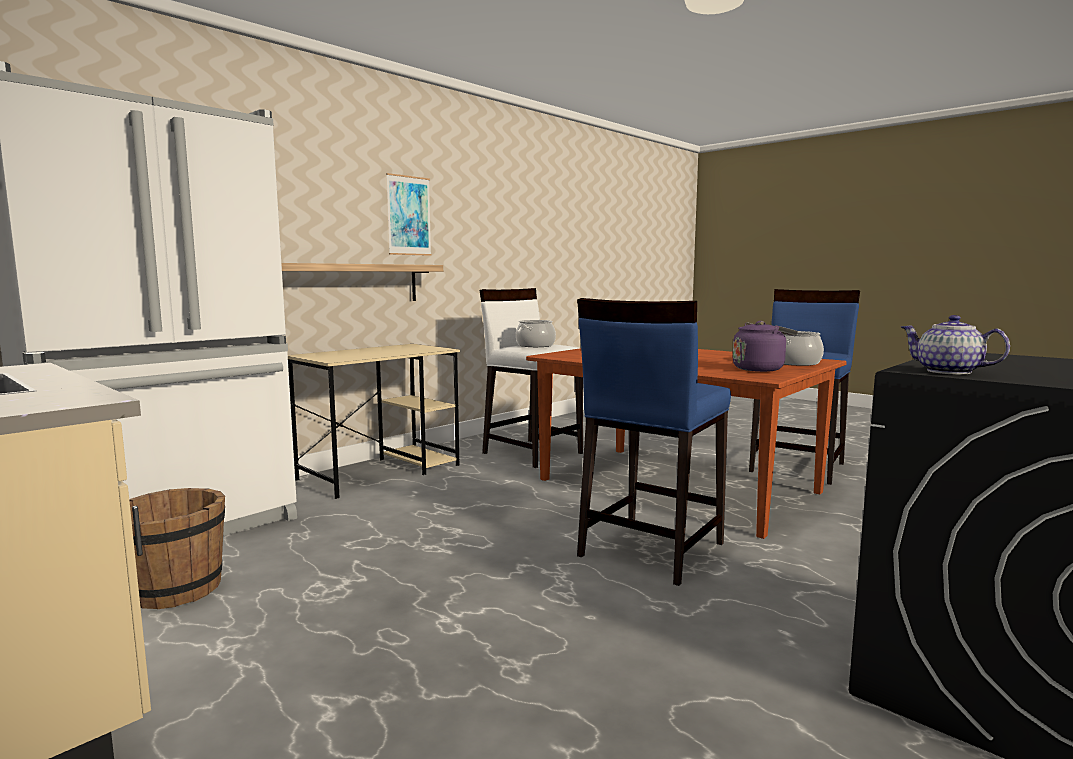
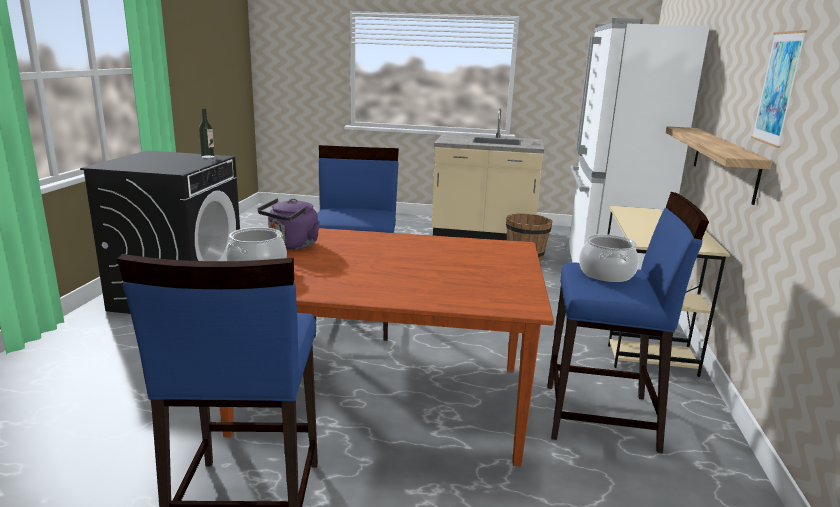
camera: 145 degrees right, 10 degrees up
(532, 453) = (602, 417): white stool -> blue stool
(949, 371) = (207, 156): teapot -> bottle

